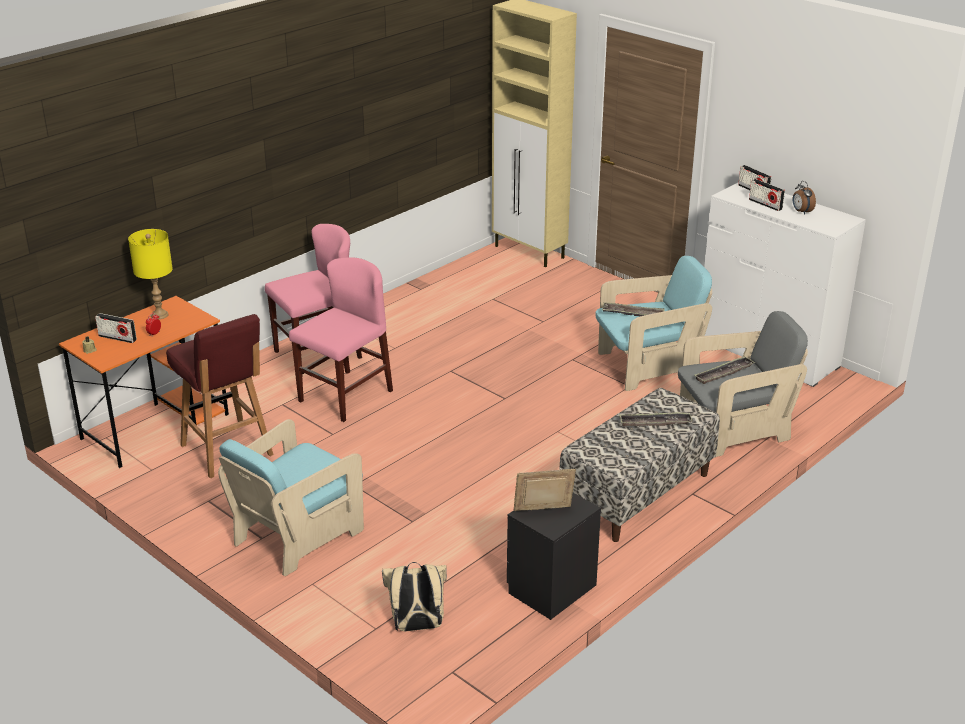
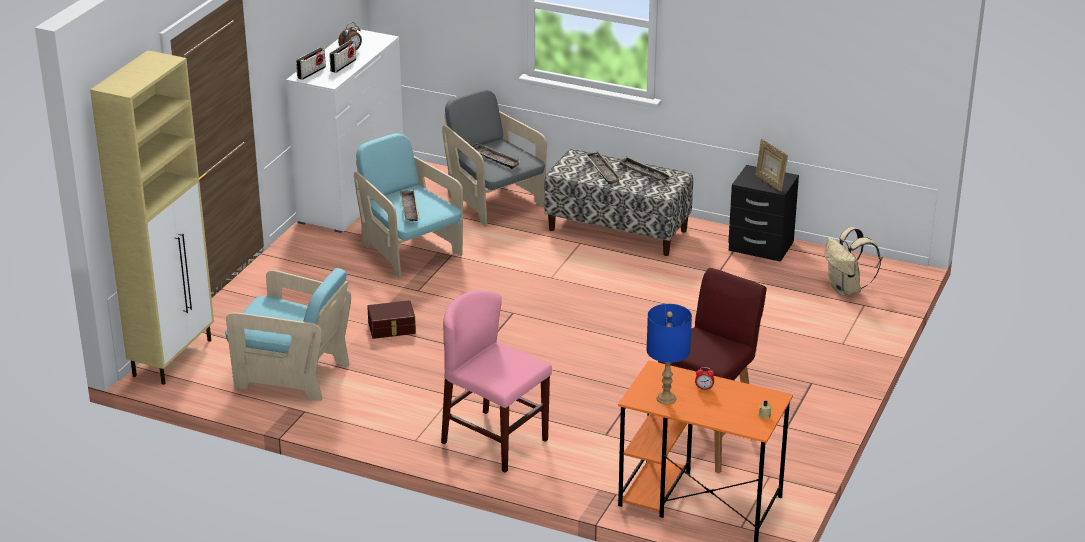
camera: 110 degrees left, 0 degrees up
(117, 338) = (729, 407): radio -> none
(159, 315) = (666, 399): yellow table lamp -> blue table lamp
(297, 535) = (793, 367): turquoise armchair -> turquoise armchair (292, 374)
(345, 396) = (566, 401): pink chair -> none
(515, 338) = (392, 328): none -> brown storage box
(638, 448) = (644, 172): none -> tray

